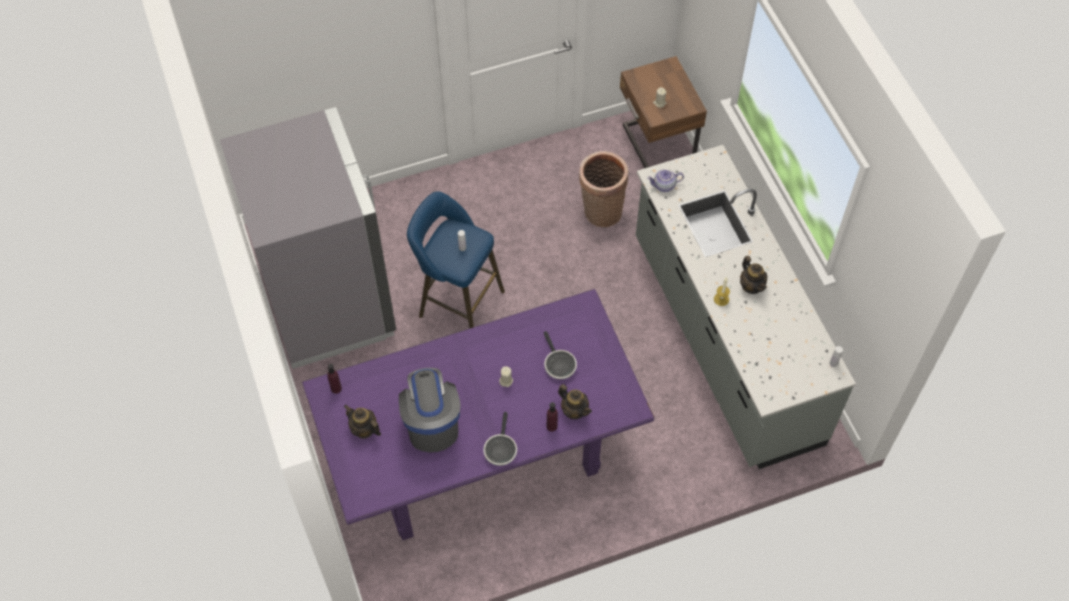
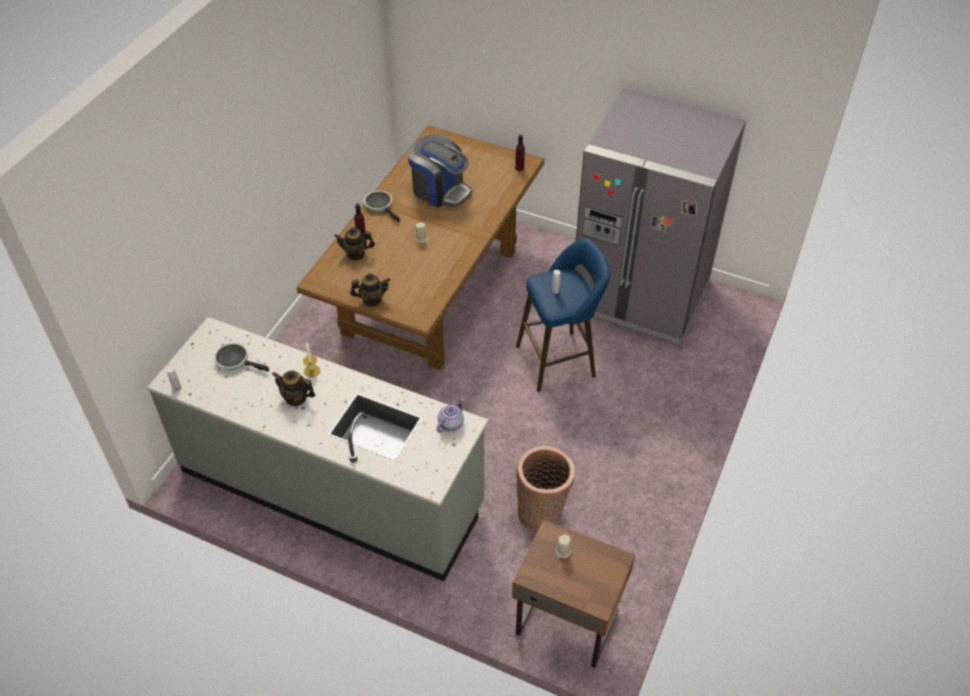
camera: 135 degrees right, 10 degrees down
(364, 429) = (475, 162): teapot -> teapot (372, 300)
(480, 452) = (431, 291): purple dining table -> brown dining table
(558, 364) = (397, 270): frying pan -> frying pan (235, 361)

